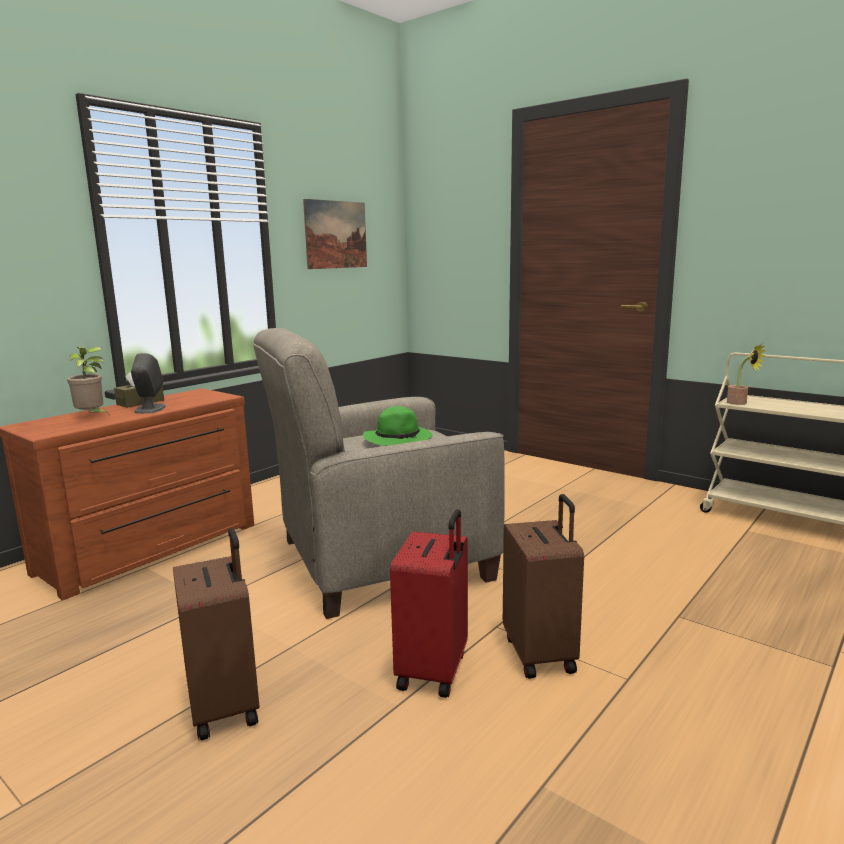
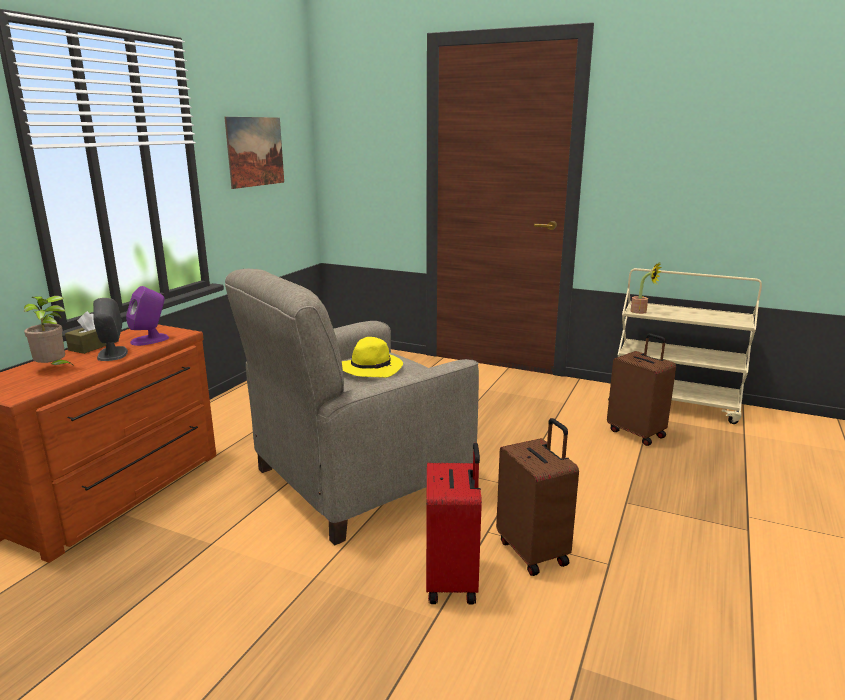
camera: 15 degrees left, 5 degrees up
(192, 400) = (150, 340): none -> purple speaker
(226, 706) = (281, 646): brown suitcase -> brown suitcase (637, 433)
(399, 440) = (371, 368): green hat -> yellow hat

